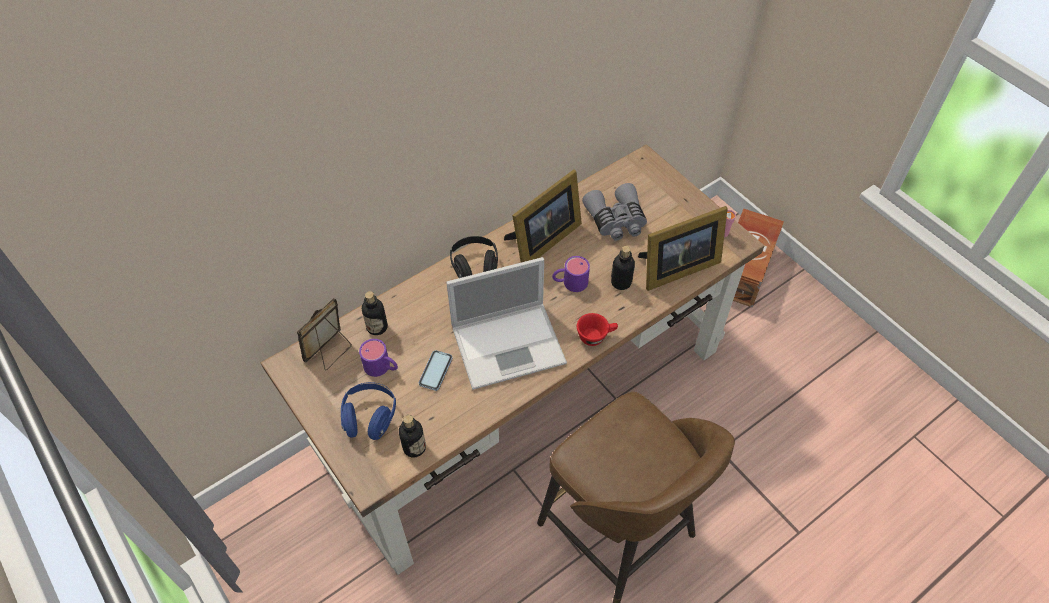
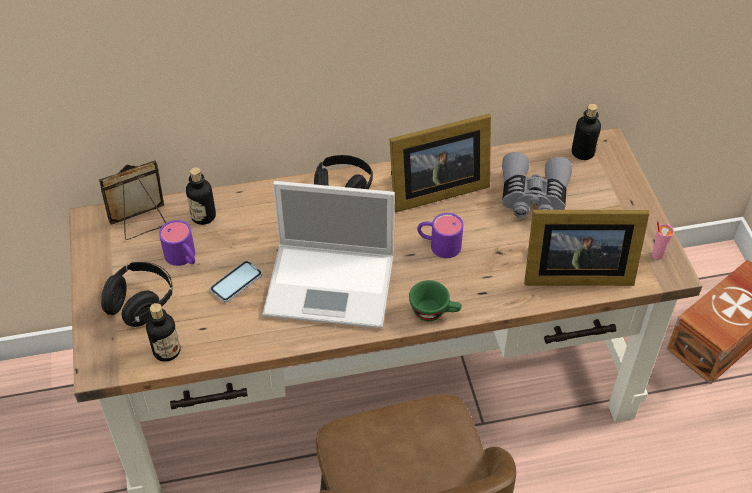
camera: 25 degrees right, 5 degrees down
(370, 418) = (140, 303): blue headphones -> black headphones
(596, 336) = (434, 312): red cup -> green cup
(621, 282) = (498, 265): bottle -> bottle (583, 152)

